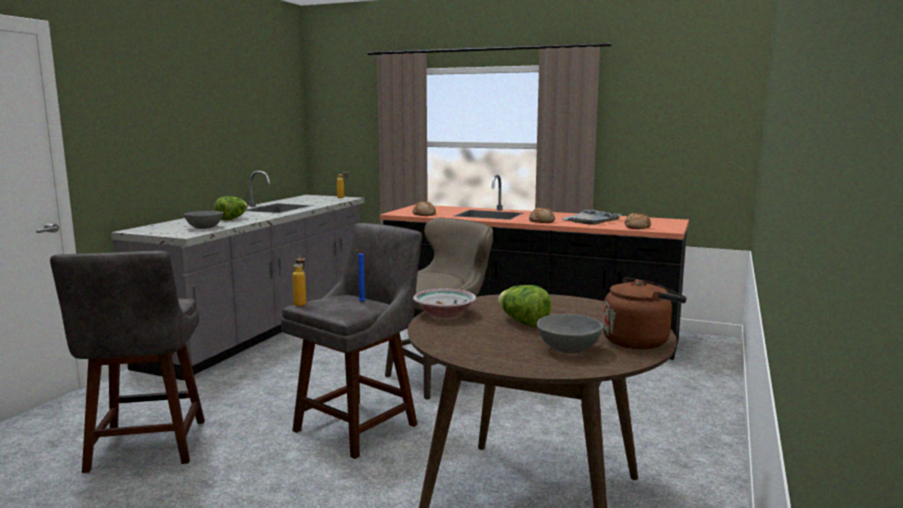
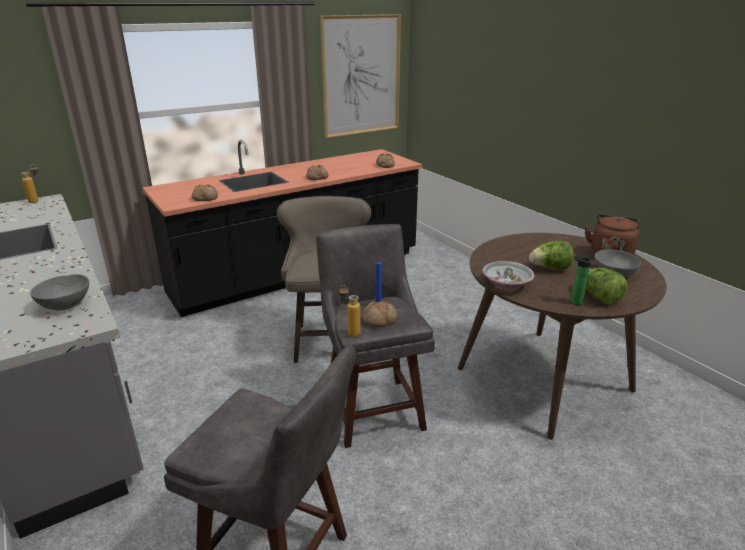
camera: 55 degrees left, 15 degrees up
(232, 219) = (38, 278): lettuce -> lettuce (599, 298)
(333, 306) = (380, 320): none -> bread
(449, 341) = (574, 301): none -> bottle
(591, 220) = (338, 166): grey tray -> none
(680, 127) = (361, 76): none -> picture

